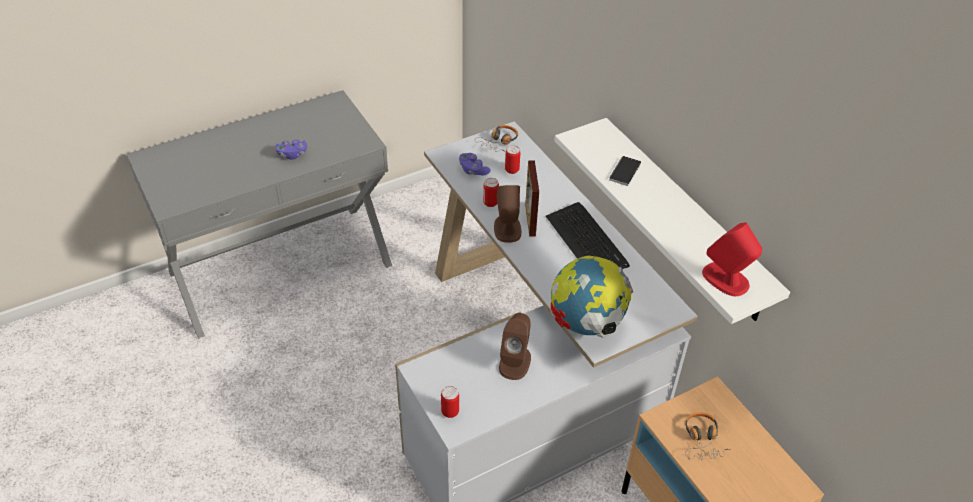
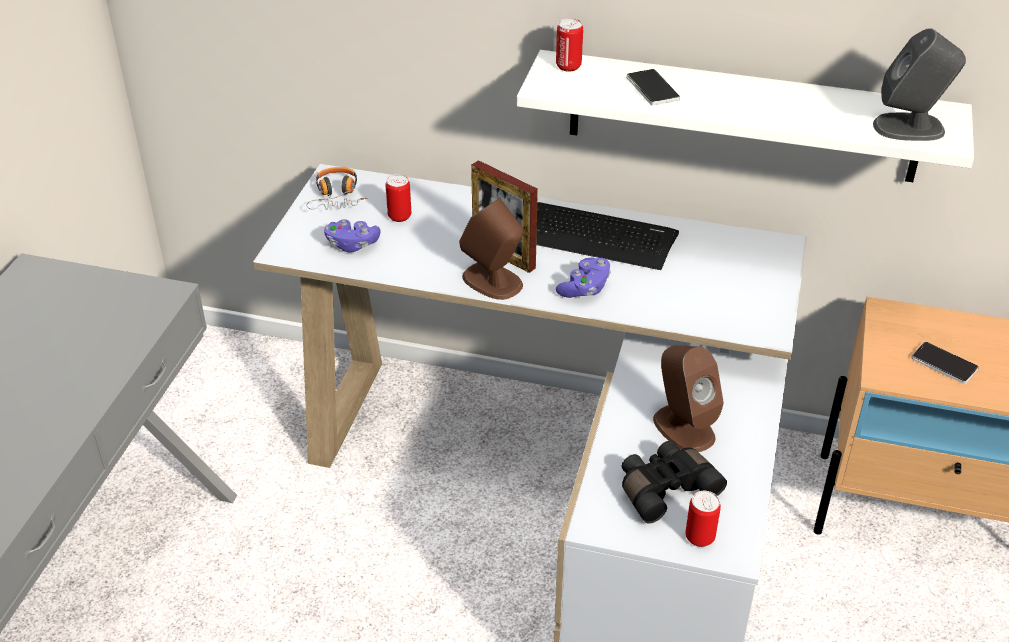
camera: 45 degrees left, 5 degrees down
(292, 154) = (65, 376): purple game controller -> purple game controller (585, 288)
(467, 380) = (665, 488): none -> black binoculars
(490, 203) = (429, 266): can -> can (568, 66)
(586, 323) = (724, 318): globe -> none
(702, 440) = (944, 364): headphones -> phone
(726, 279) = (910, 127): red speaker -> grey speaker

